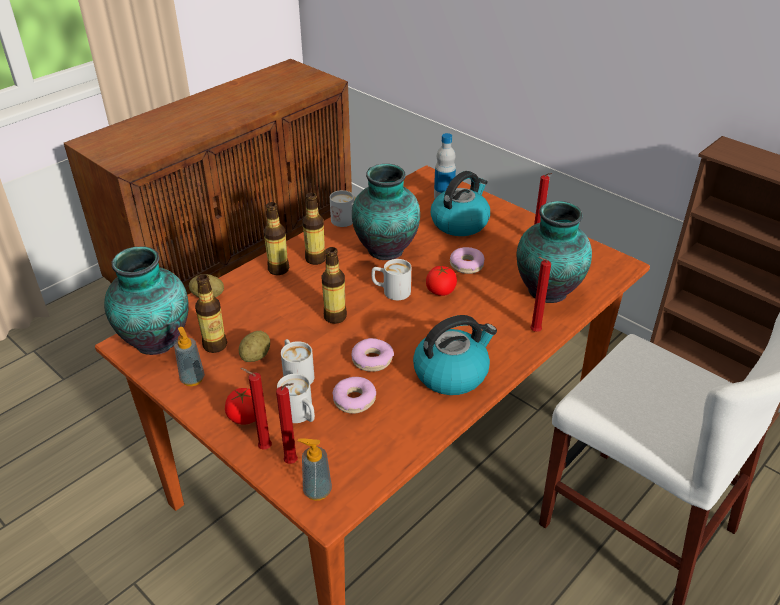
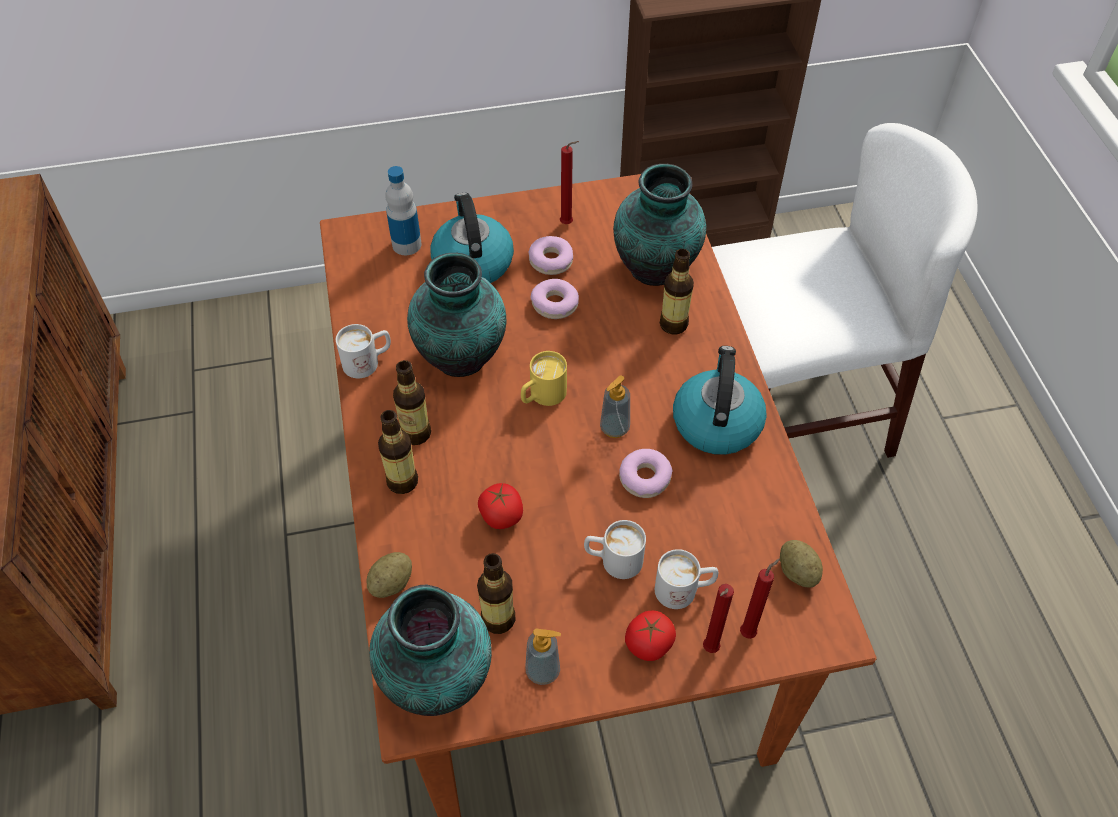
camera: 55 degrees left, 15 degrees up
(256, 356) = (552, 585): potato -> potato (797, 572)
(317, 491) = (803, 629): soap dispenser -> soap dispenser (614, 428)
(335, 317) = (543, 472): bottle -> bottle (673, 324)
(354, 400) = (695, 528): donut -> donut (551, 261)
(391, 291) = (542, 396): white mug -> yellow mug
(440, 291) = (580, 353): tomato -> tomato (501, 516)
(533, 332) = (706, 320): red candle -> none

